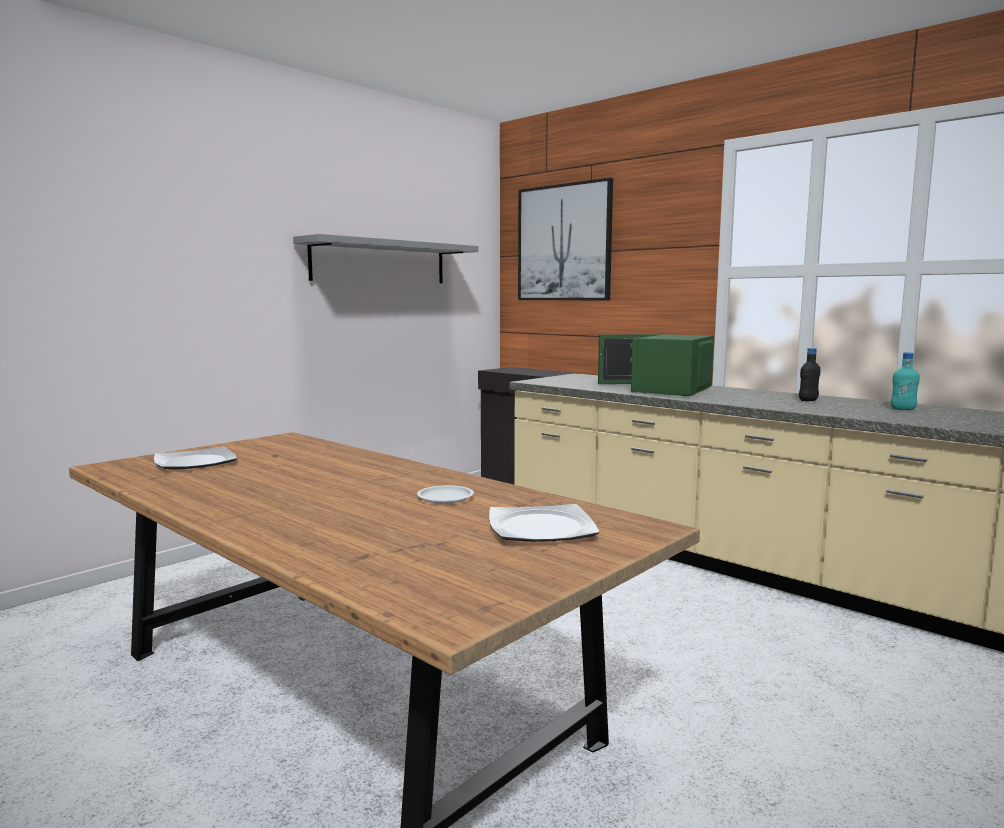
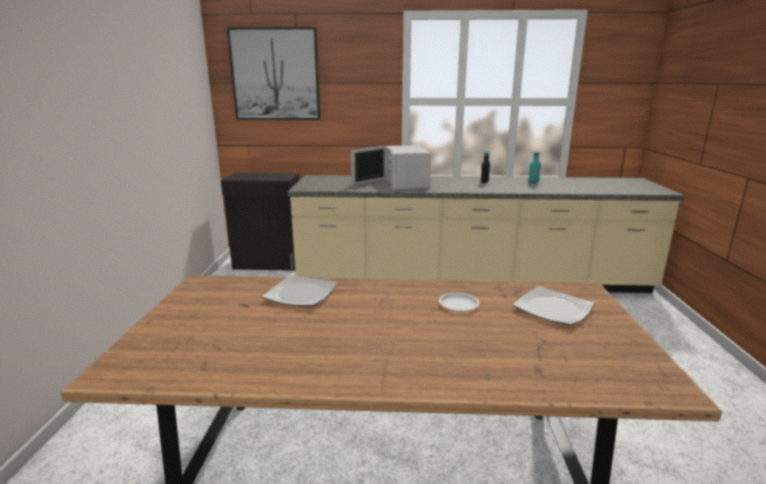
camera: 40 degrees left, 10 degrees up
(195, 462) = (193, 336): plate -> plate (301, 294)
(380, 262) = (147, 96): grey shelf -> none
(669, 389) = (402, 183): green microwave -> white microwave

